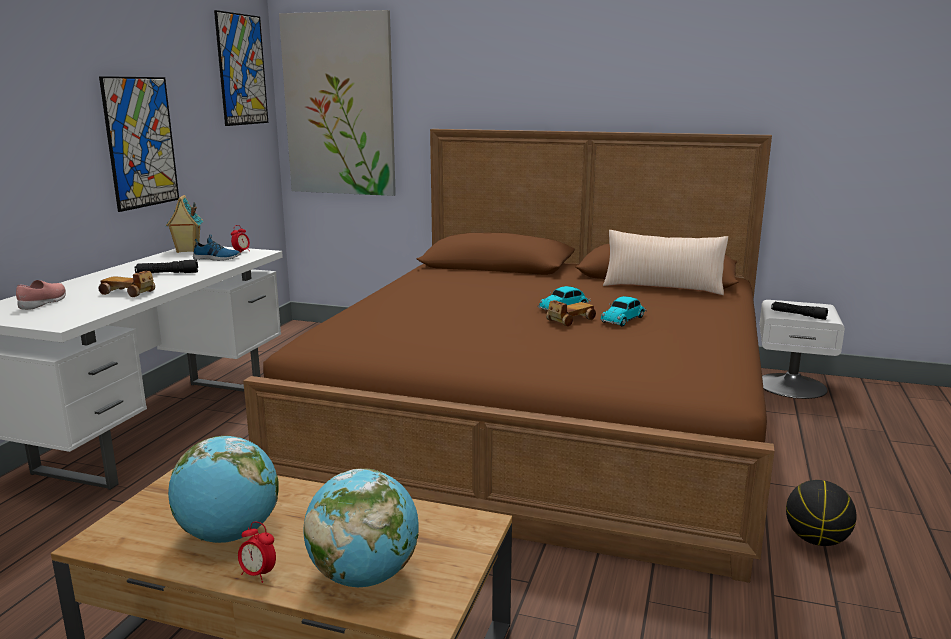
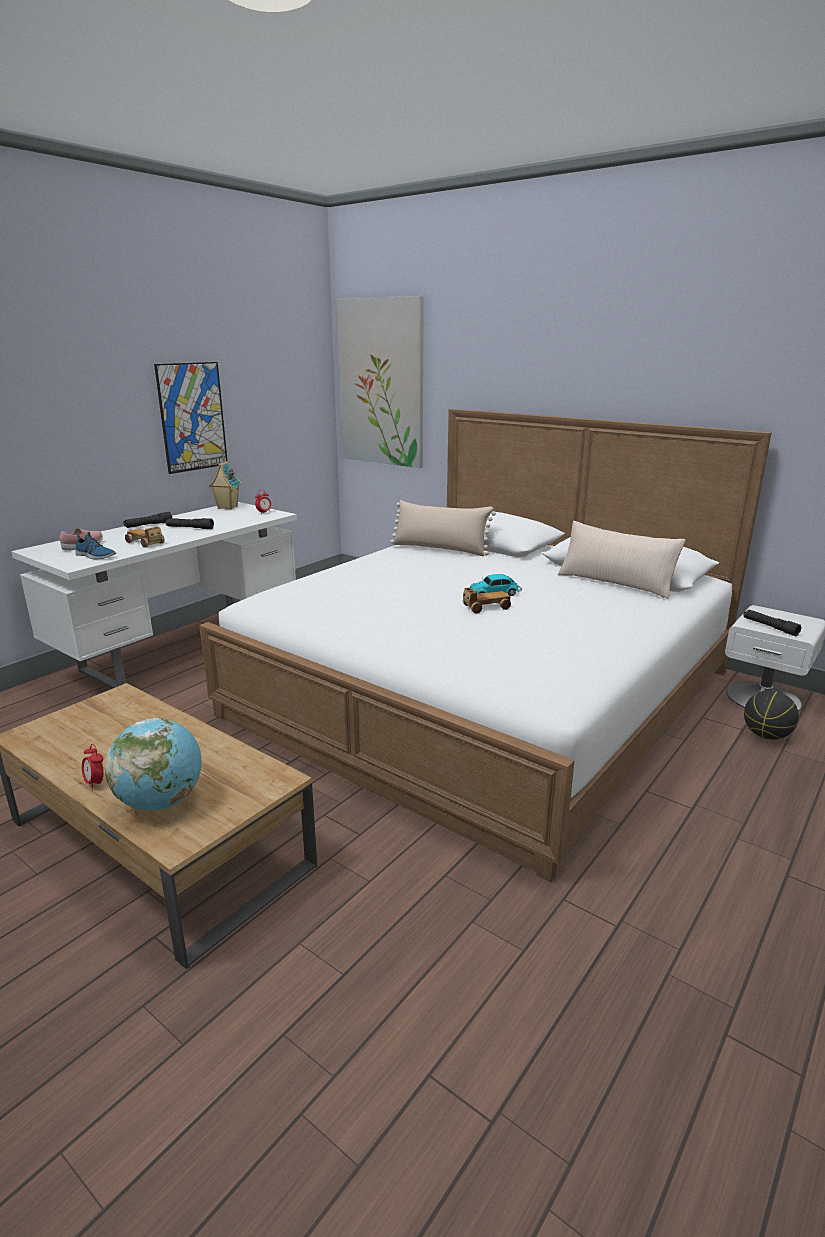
camera: 20 degrees right, 5 degrees up
(107, 275) = (148, 525): none -> black flashlight
(216, 258) = (239, 517): shoe -> shoe (95, 556)
(229, 535) = (103, 748): globe -> none
(242, 70) = (298, 351): picture -> none
(460, 274) = (440, 549): none -> beige pillow
(544, 419) = (484, 692): brown bed -> white bed
(623, 319) = (536, 613): toy car -> none
(816, 540) = (652, 859): basketball -> basketball (766, 735)

